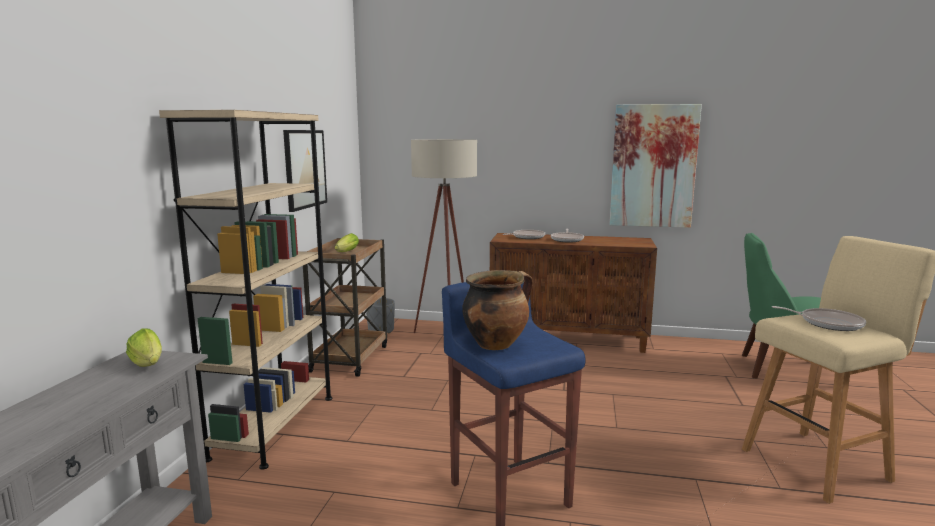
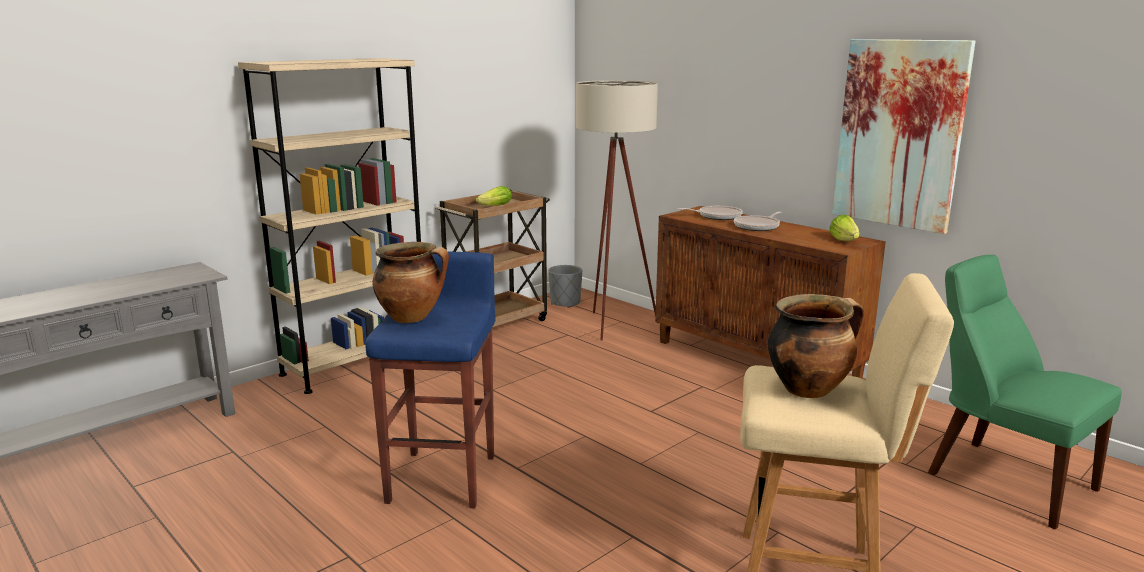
camera: 35 degrees right, 5 degrees up
(148, 364) = (184, 275): lettuce -> lettuce (845, 241)
(305, 169) = (458, 111): picture -> none
(827, 323) = (809, 389): frying pan -> cooking pot

